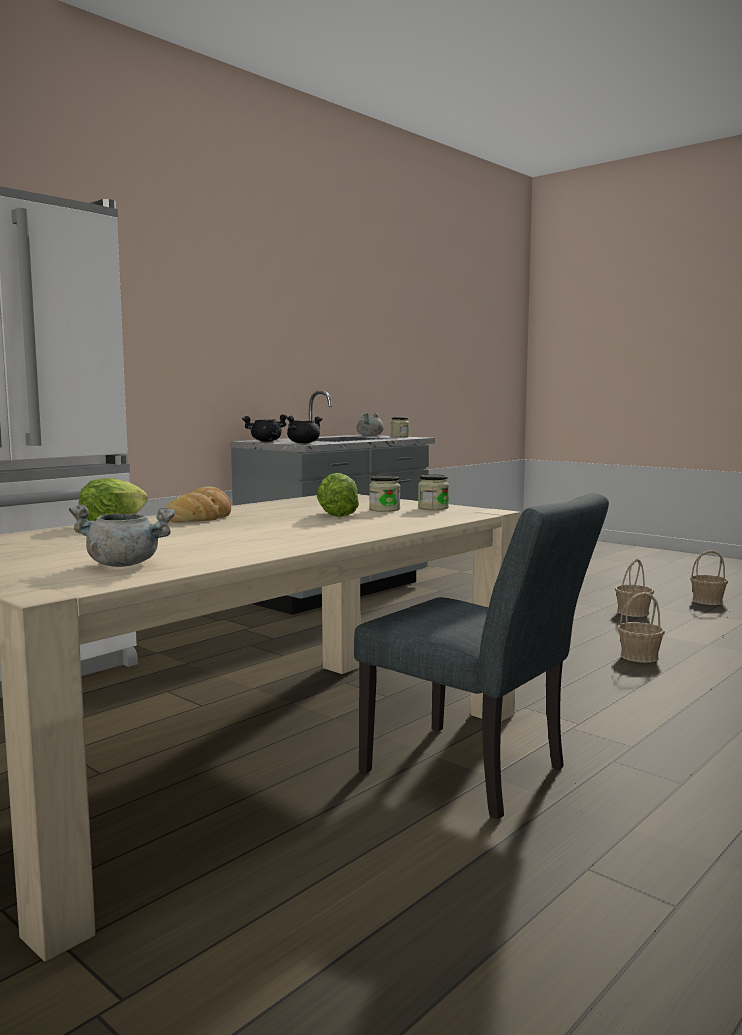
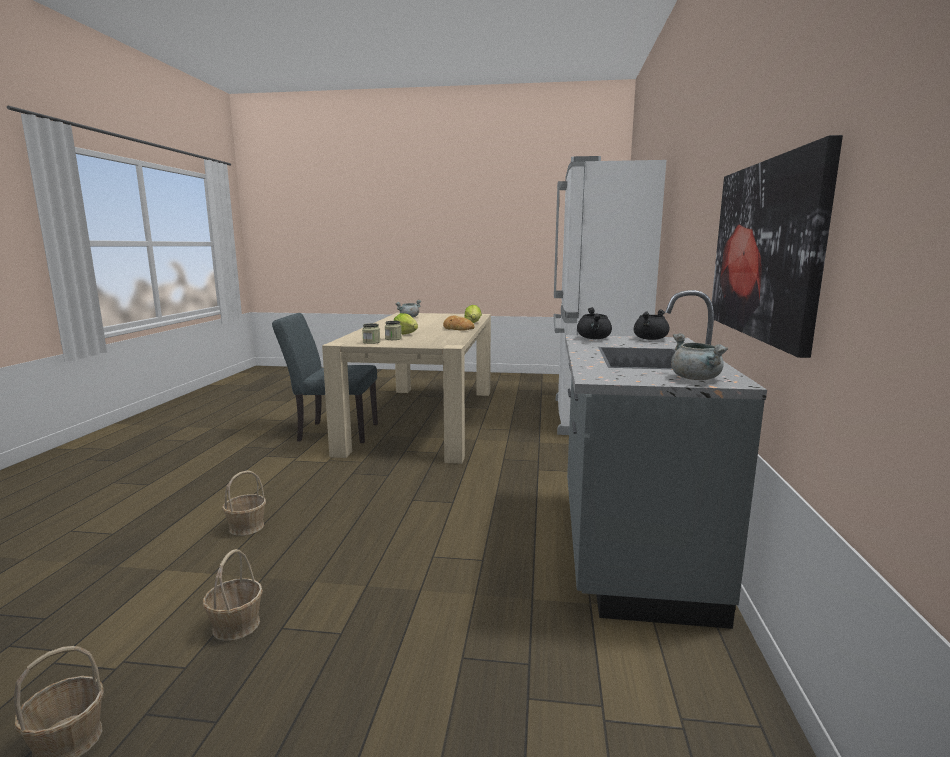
camera: 145 degrees right, 5 degrees up
(322, 365) = (764, 250): none -> picture
(399, 437) = (629, 378): jar -> none

